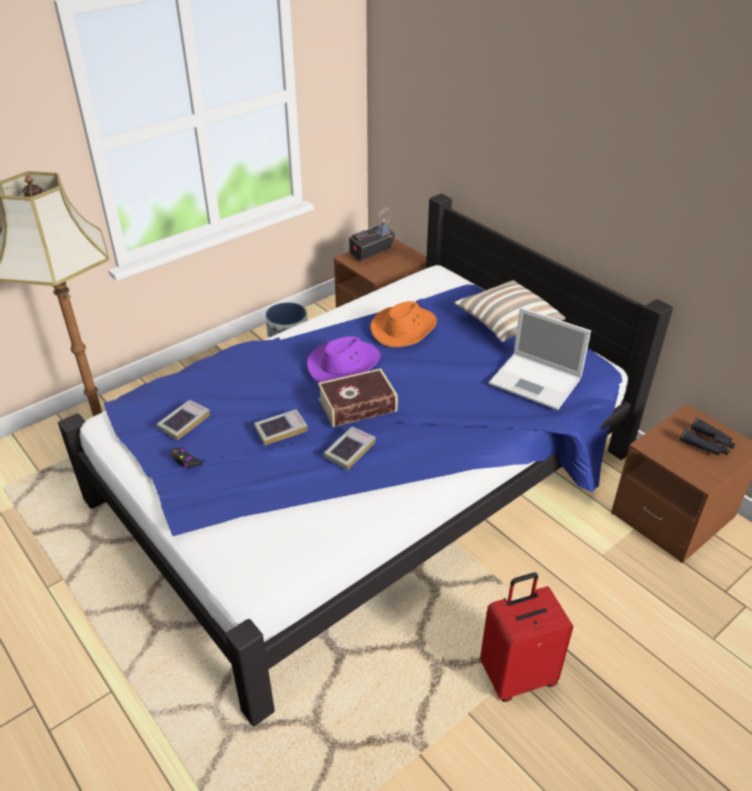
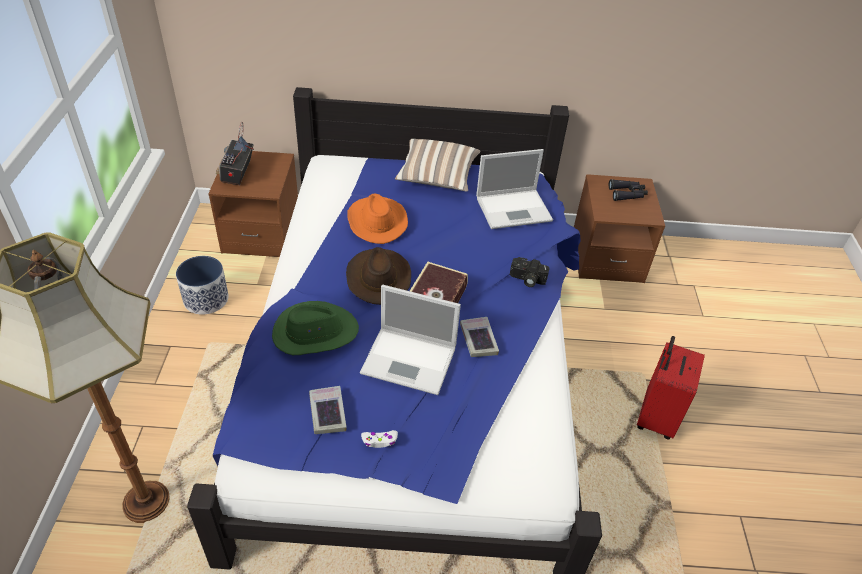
camera: 50 degrees left, 5 degrees up
(186, 461) = (379, 441): black game controller -> white game controller
(250, 372) = (315, 332): none -> green hat
(281, 430) = (410, 360): book -> laptop
(344, 364) = (378, 277): purple hat -> brown hat
(457, 437) = (527, 280): none -> camera

